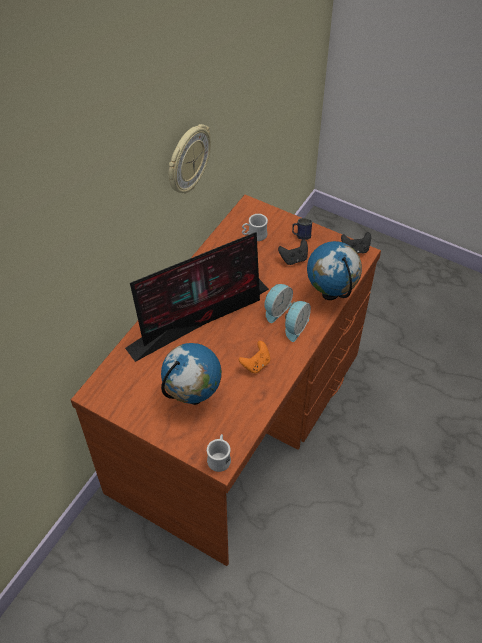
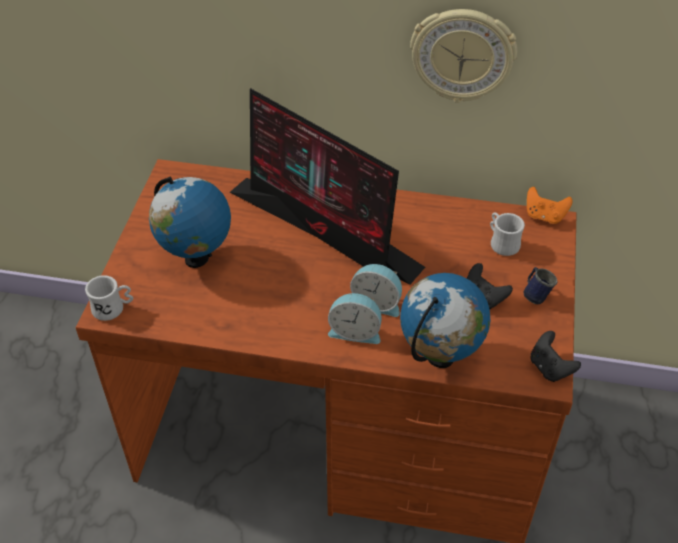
camera: 70 degrees right, 5 degrees down
(256, 364) = (271, 305): orange game controller -> orange game controller (544, 216)

